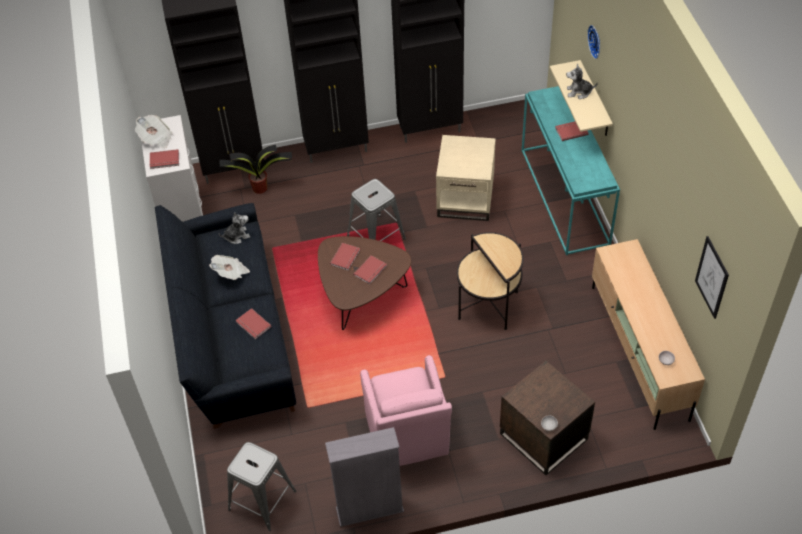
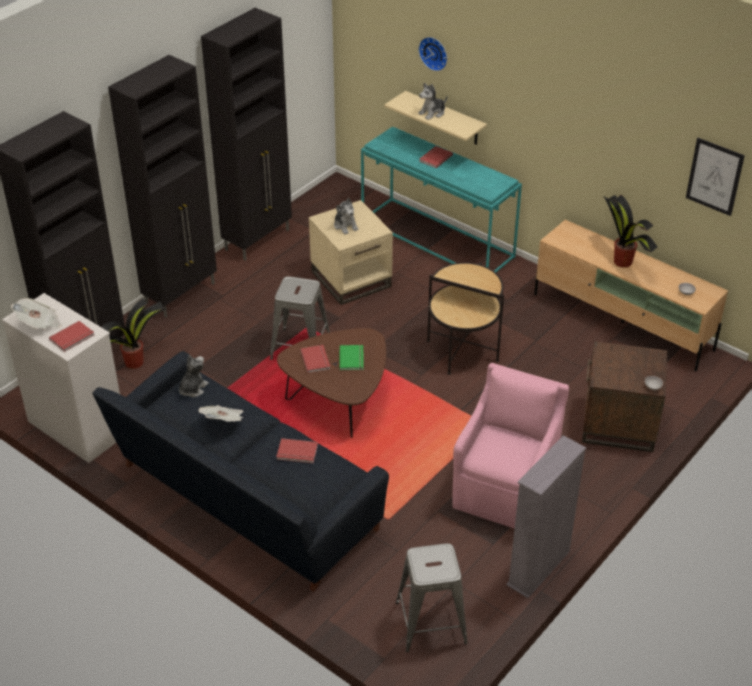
camera: 40 degrees left, 10 degrees down
(371, 271) = (352, 358): red book -> green book
(407, 435) = (505, 489): pink armchair -> pink armchair turned 105 degrees counterclockwise
(461, 156) = (345, 226): none -> plush toy
(643, 304) = (623, 262): none -> potted plant

